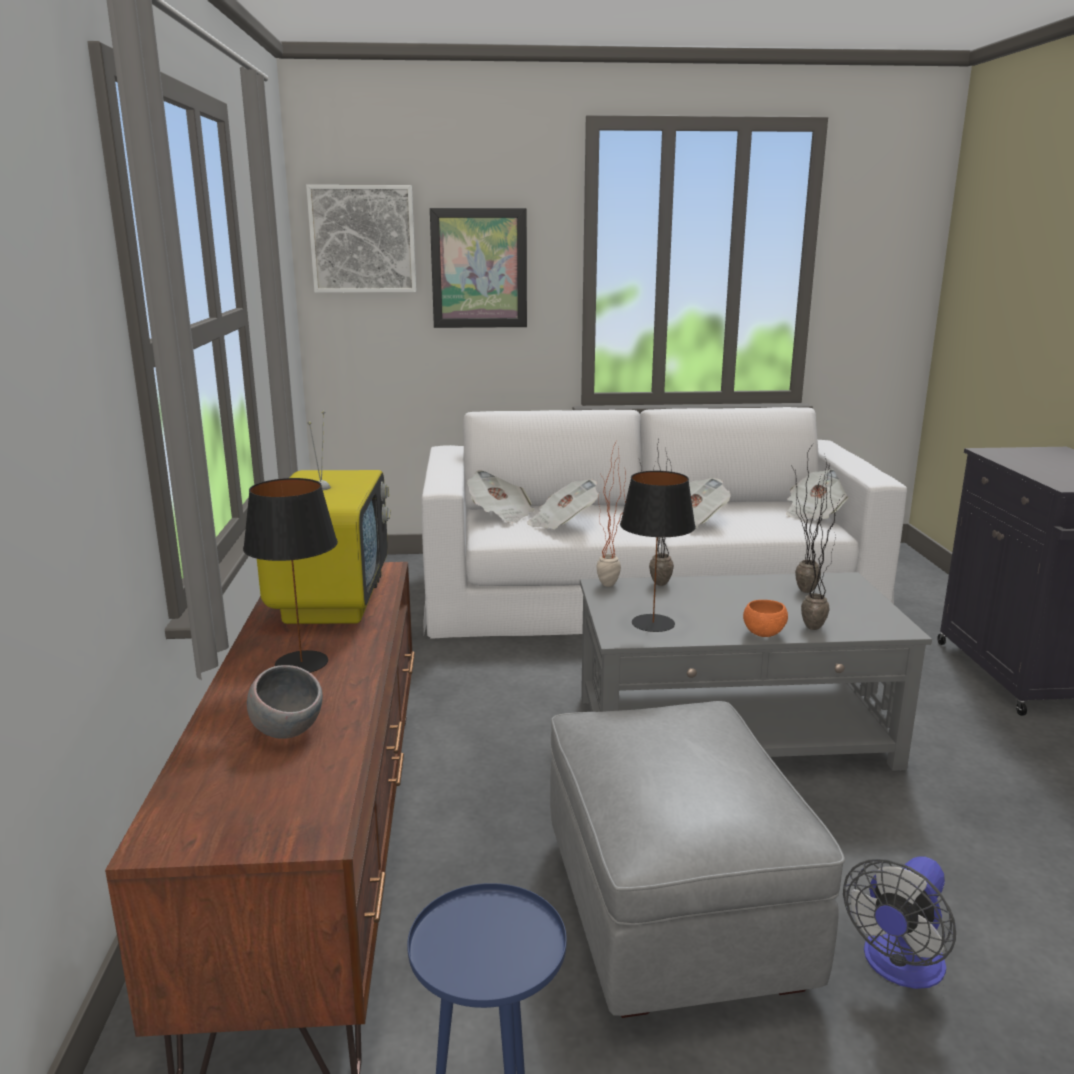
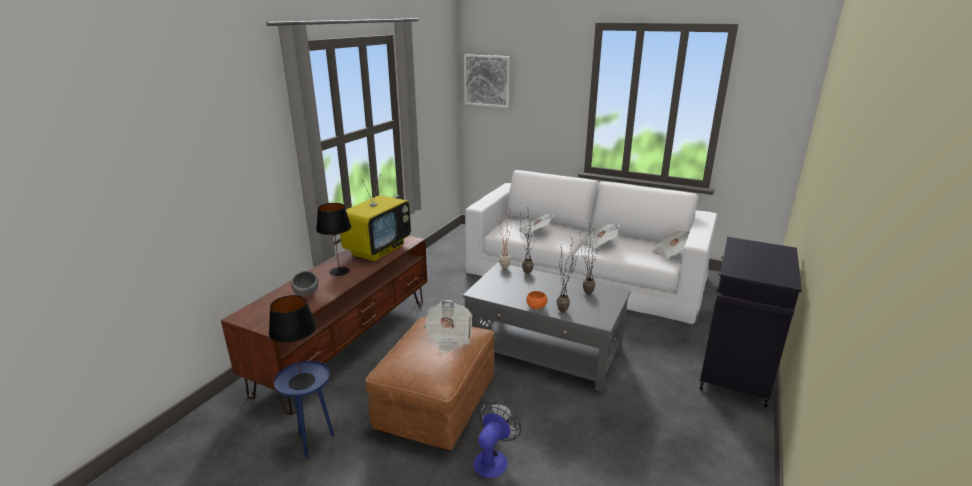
camera: 30 degrees right, 5 degrees up
(479, 268) = (538, 98): picture -> none
(501, 514) = (514, 222): newspaper -> newspaper (449, 338)
(652, 623) = (497, 289): black table lamp -> black table lamp (301, 381)
(671, 910) = (436, 406): grey ottoman -> brown ottoman
(898, 967) = (493, 459): fan -> fan turned 135 degrees clockwise

